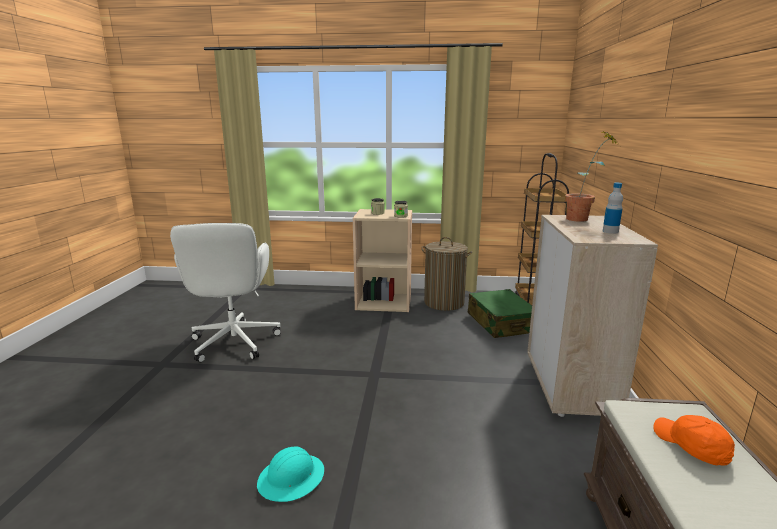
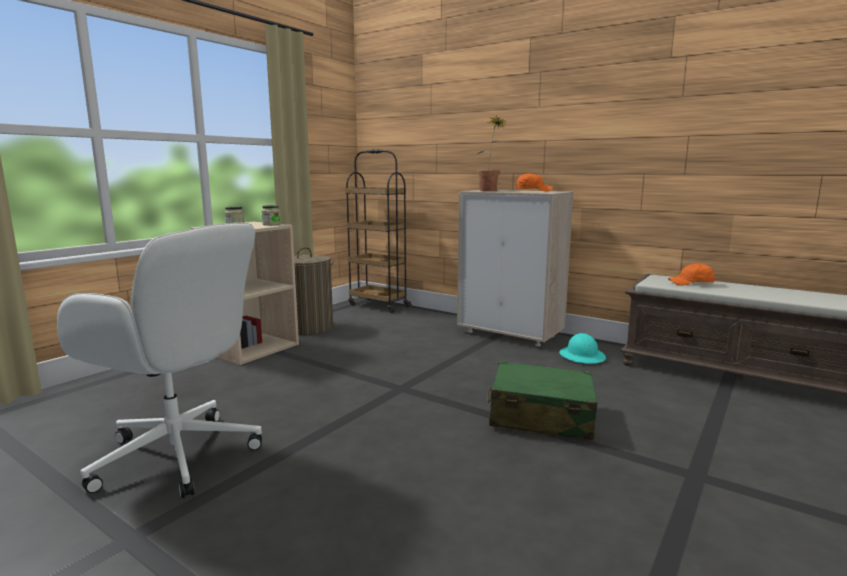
camera: 60 degrees left, 5 degrees down
(291, 478) = (542, 465): turquoise hard hat -> turquoise hard hat (582, 356)
(501, 323) = (387, 322): green suitcase -> green suitcase (540, 416)
(610, 231) = (533, 191): bottle -> orange cap

